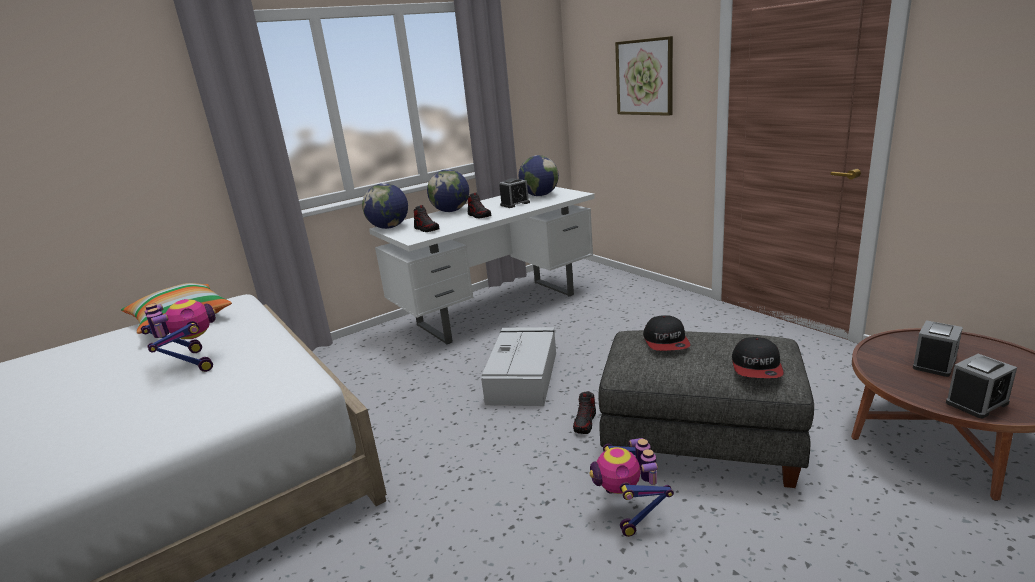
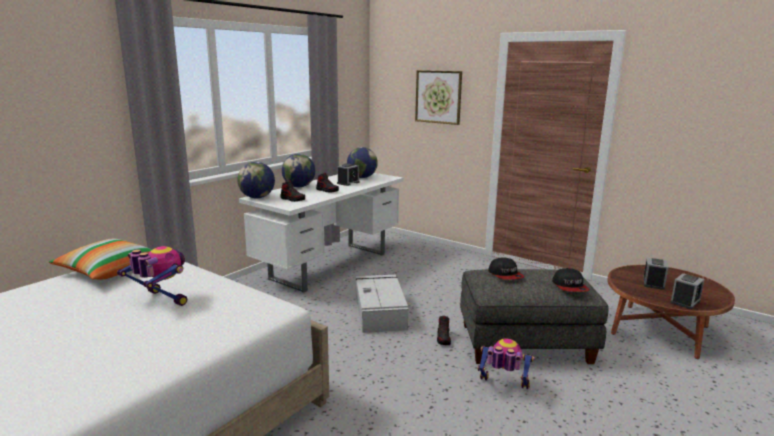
camera: 20 degrees left, 5 degrees down
(629, 509) = (503, 387): toy robot -> toy robot turned 135 degrees clockwise

